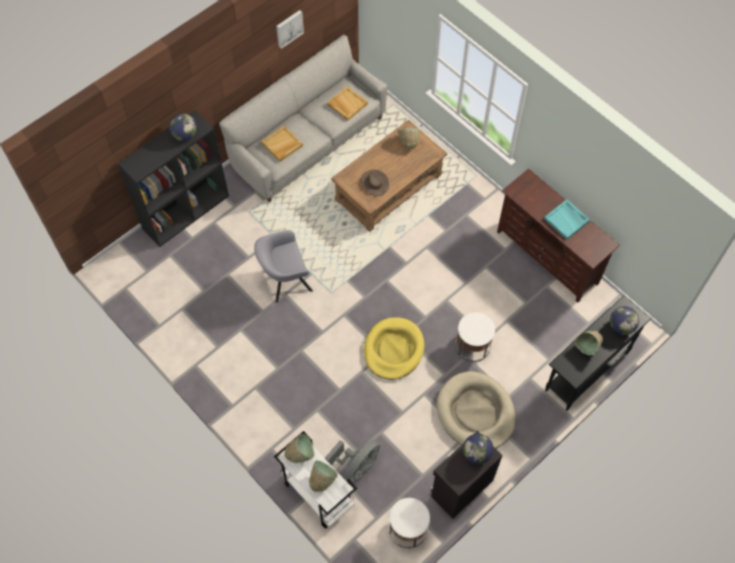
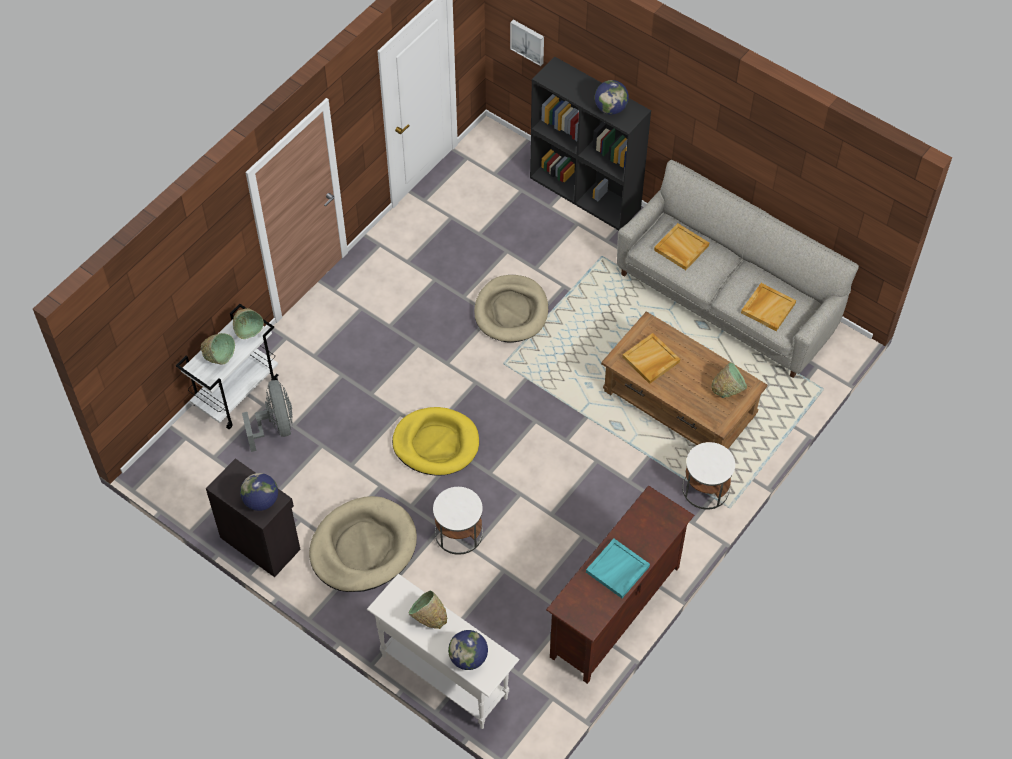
camera: 80 degrees right, 5 degrees down
(284, 280) = (511, 311): grey armchair -> beige dog bed
(289, 28) = (794, 168): picture -> picture (528, 41)
(356, 466) = (275, 426): grey fan -> grey fan turned 135 degrees counterclockwise
(374, 183) = (651, 360): brown hat -> beige tray
(408, 528) = (203, 492): white side table -> white side table (705, 489)
(586, 371) = (444, 676): black console table -> white console table

